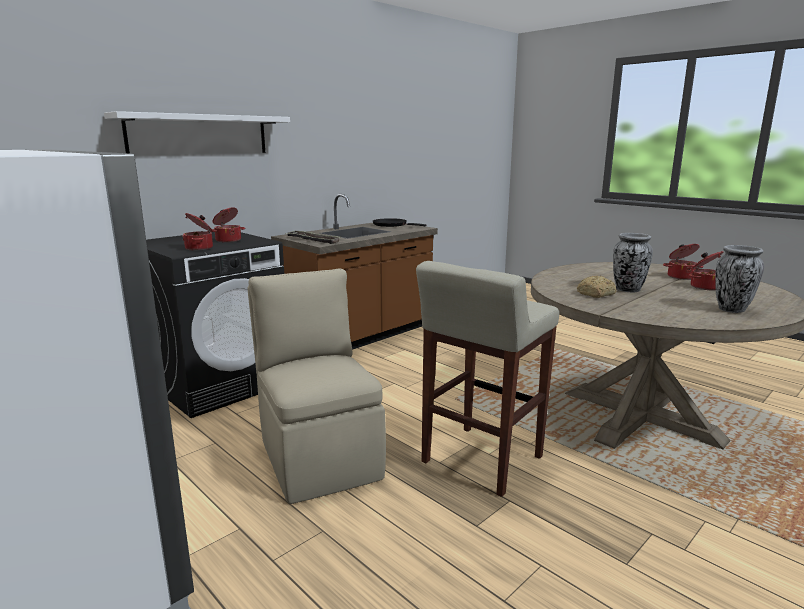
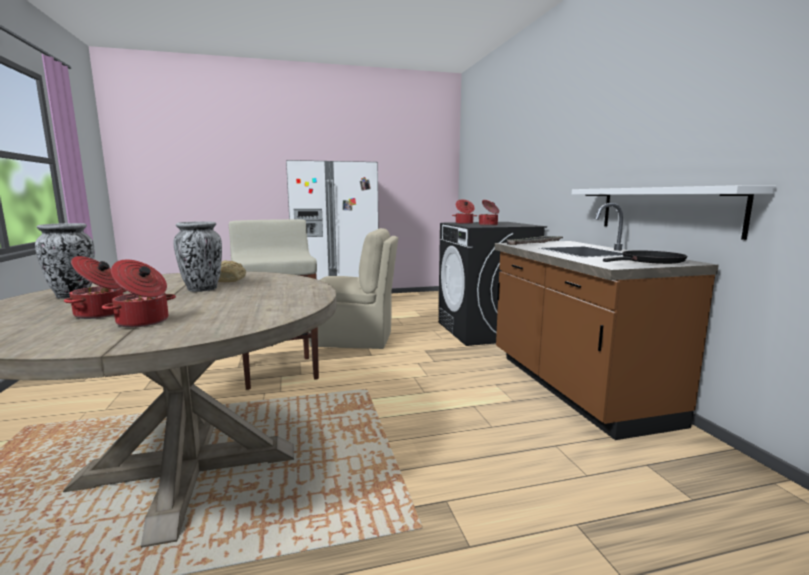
camera: 120 degrees right, 5 degrees down
(199, 134) = (545, 145): white shelf -> white shelf (665, 210)

